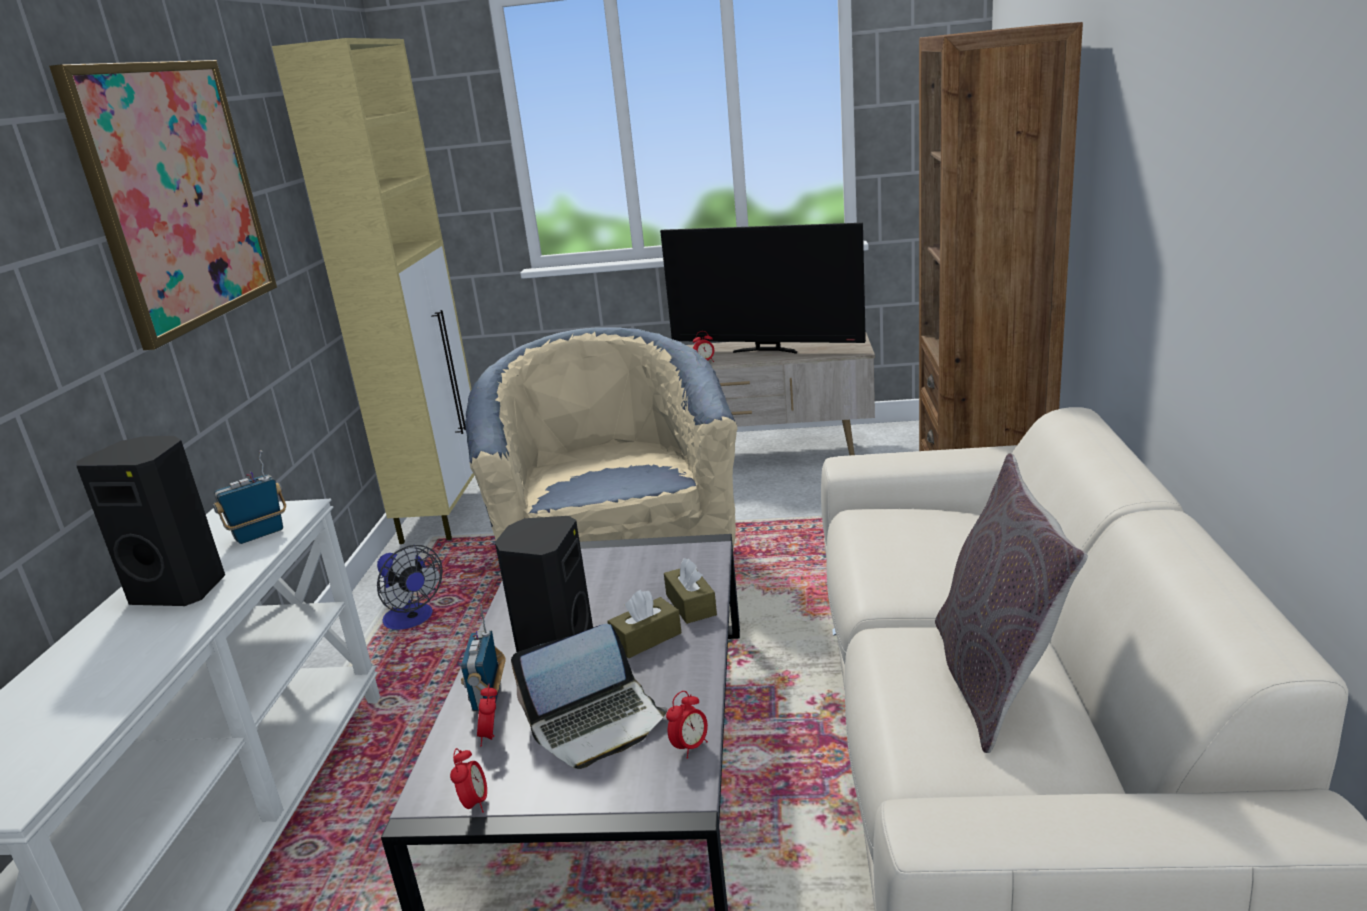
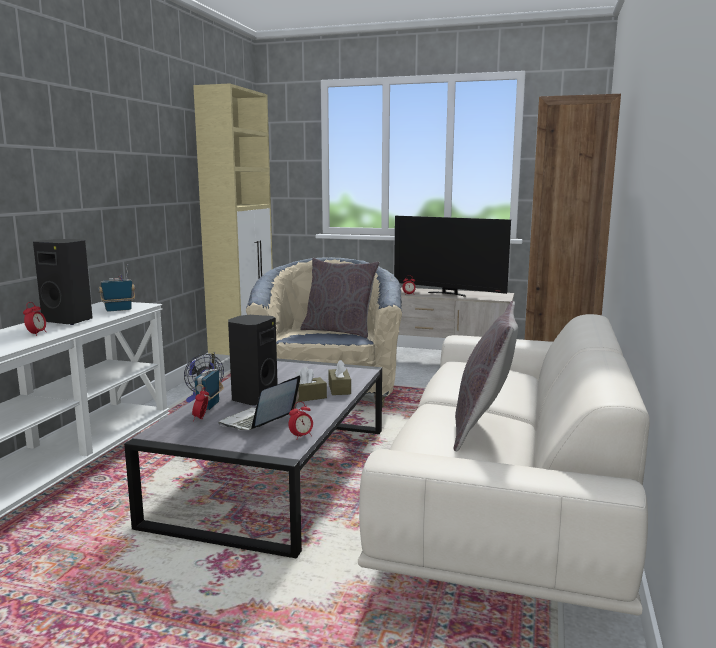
camera: 10 degrees right, 10 degrees down
(176, 195) = (122, 141): picture -> none
(474, 803) = (177, 439): alarm clock -> alarm clock (36, 334)
(597, 723) = (258, 422): laptop -> laptop turned 135 degrees clockwise
(623, 461) = (339, 331): none -> grey pillow

